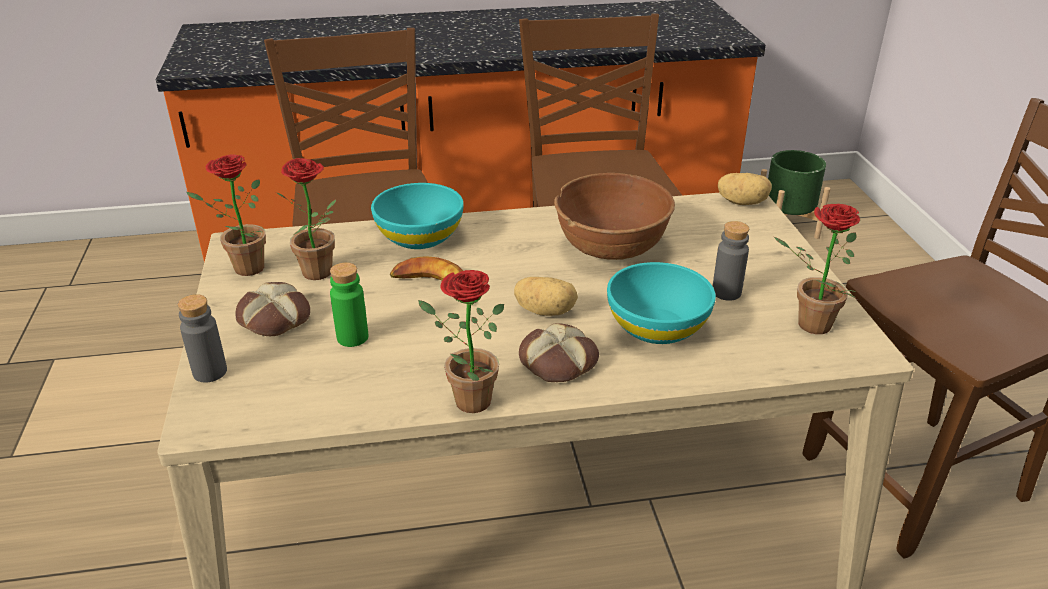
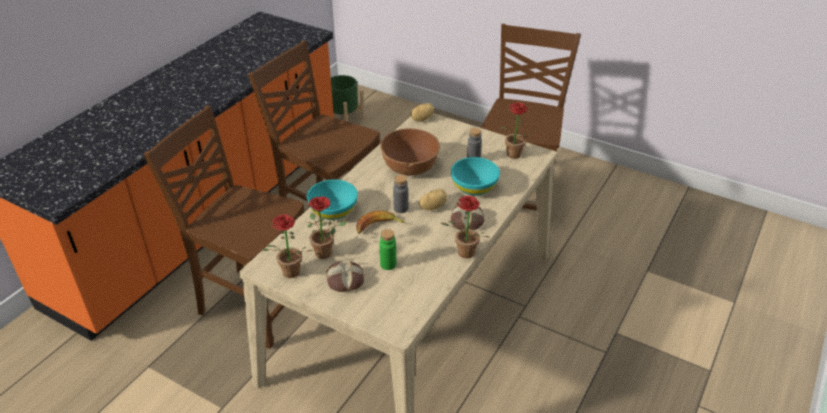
camera: 50 degrees left, 5 degrees up
(210, 372) = (364, 315): grey bottle -> grey bottle (401, 208)

